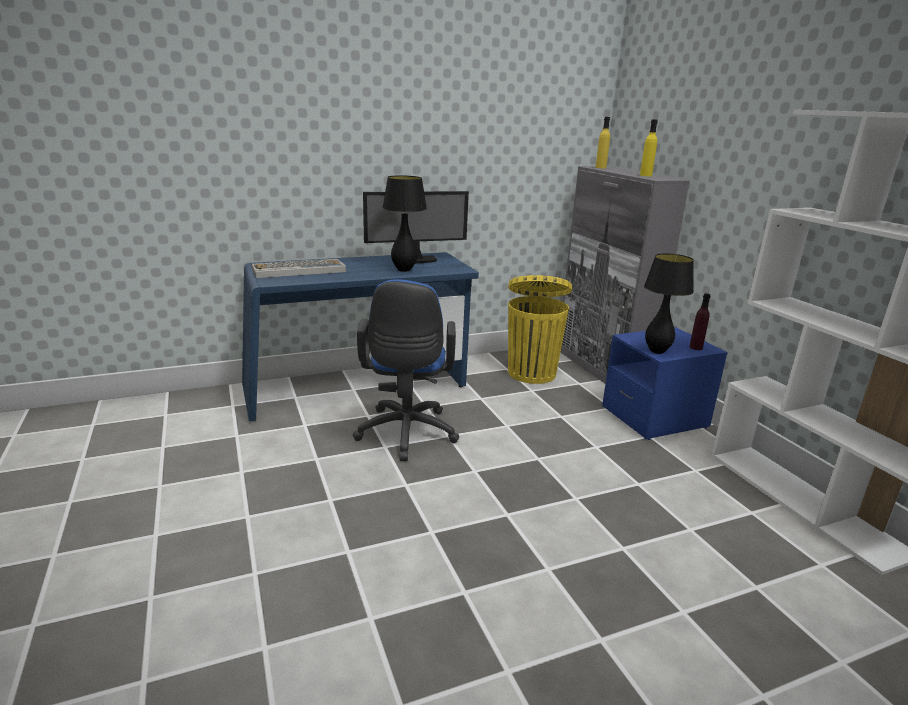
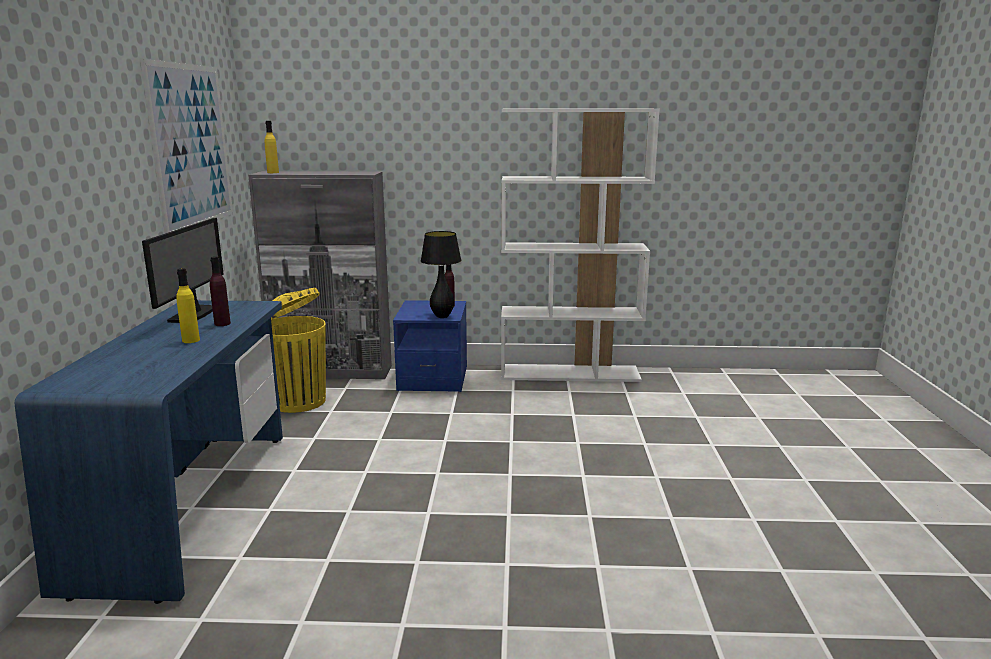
camera: 65 degrees left, 5 degrees down
(298, 270) = (124, 368): keyboard -> none
(404, 270) = (222, 324): black table lamp -> purple bottle
(406, 435) = (339, 494): blue office chair -> none
(508, 133) = (191, 146): none -> picture
(645, 175) = (343, 172): yellow bottle -> yellow bottle (191, 340)

